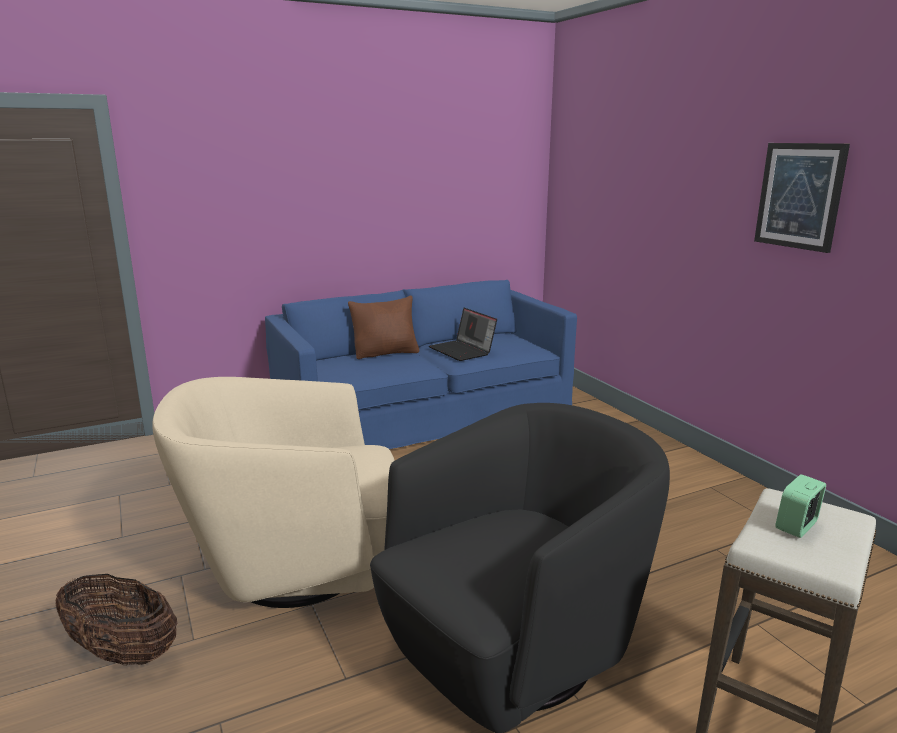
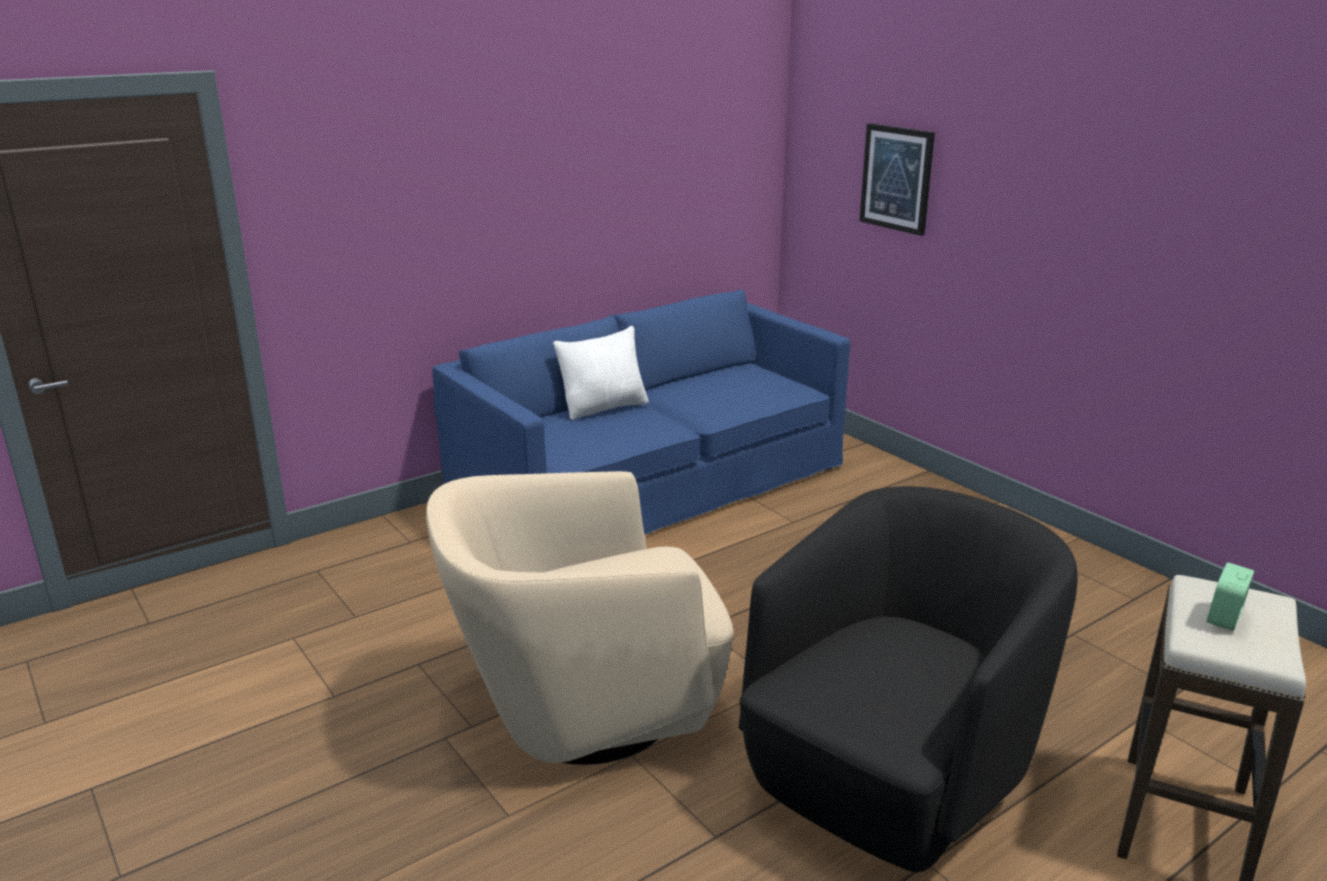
camera: 10 degrees left, 5 degrees up
(122, 652) = (428, 841): basket -> none
(386, 353) = (604, 407): brown pillow -> white pillow
(463, 351) = (705, 397): laptop -> none
(800, 196) = (1152, 201): picture -> picture (897, 178)

